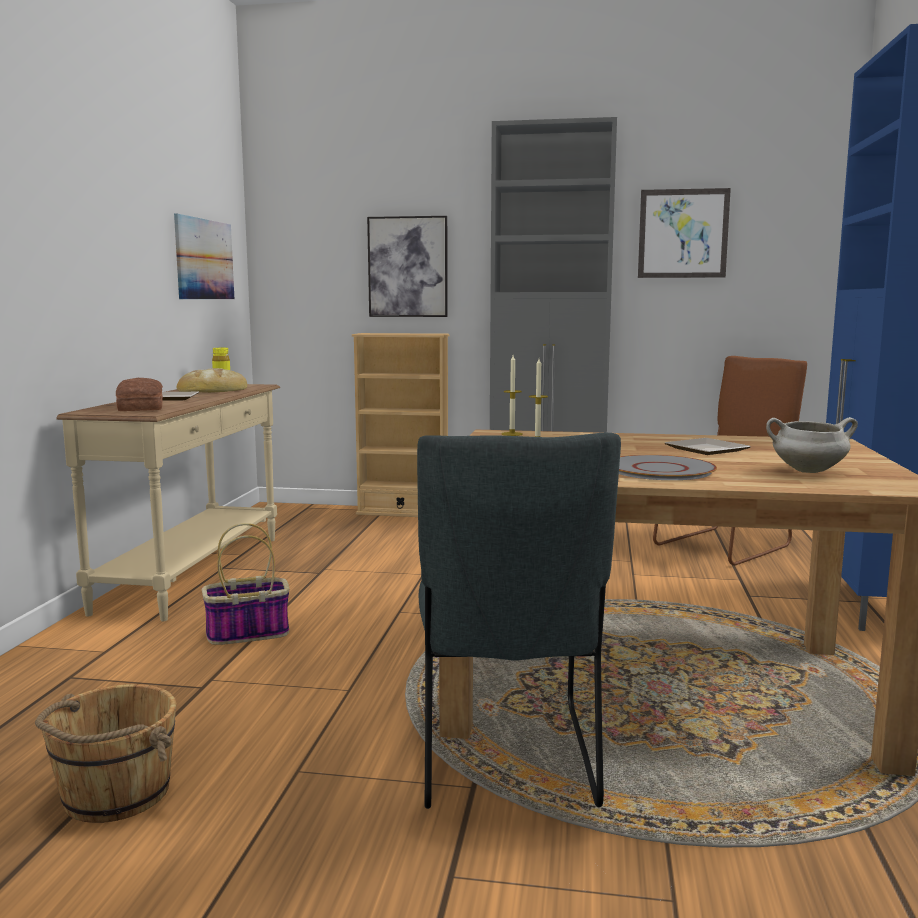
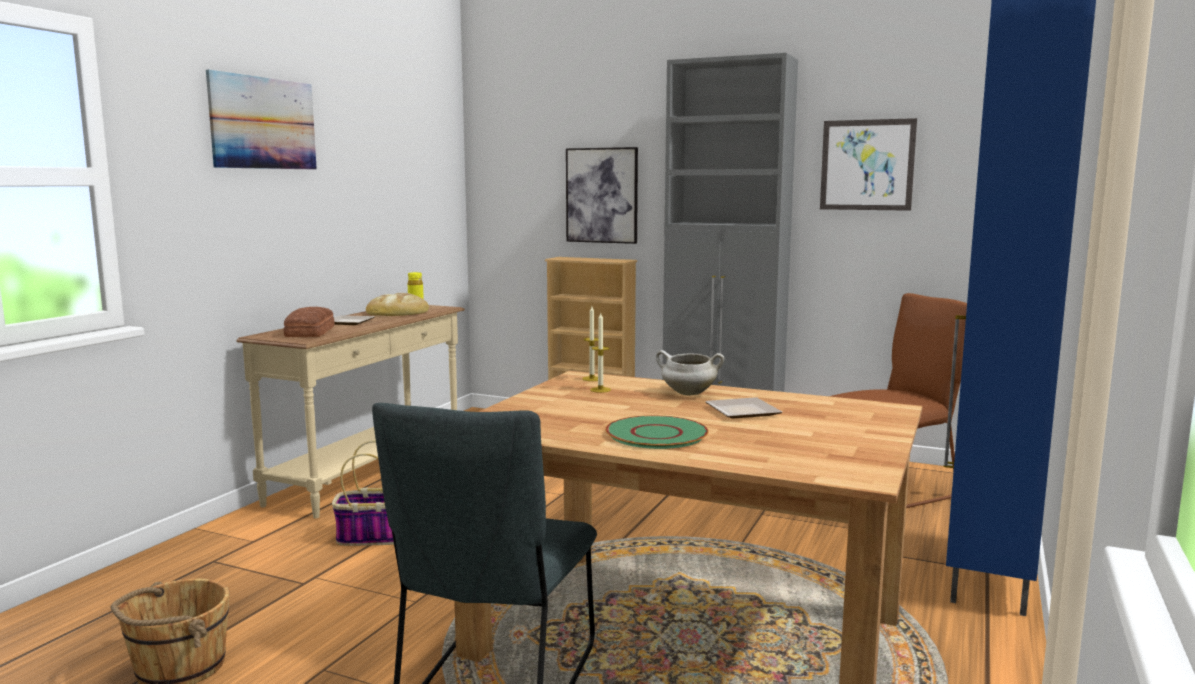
camera: 15 degrees right, 0 degrees up
(204, 259) = (412, 192): picture -> picture (264, 123)
(661, 470) = (657, 434): grey plate -> green plate
(807, 471) = (797, 447): white cooking pot -> white cooking pot (688, 394)

